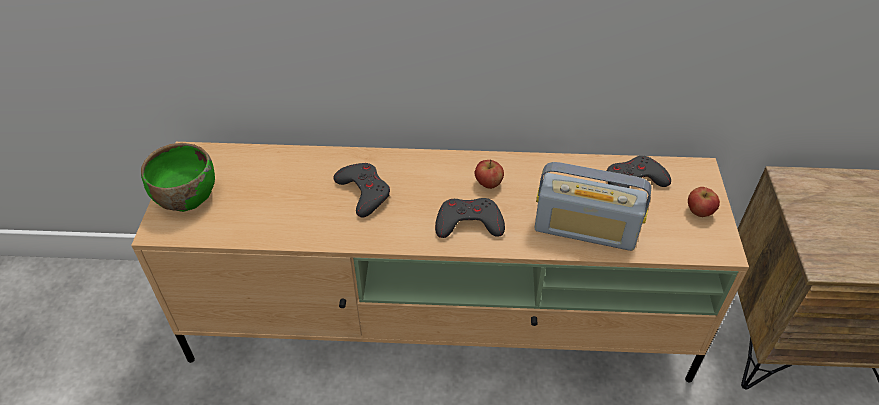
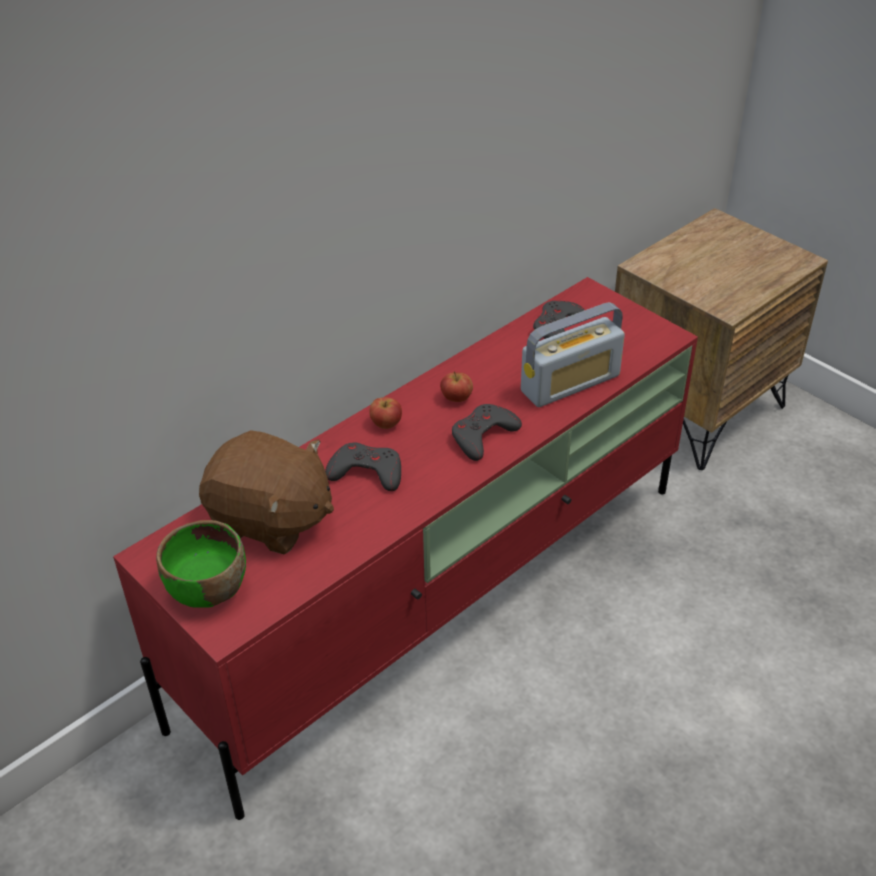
camera: 45 degrees left, 5 degrees down
(272, 181) = (271, 520): none -> brown plush toy
(442, 328) = (441, 599): beige tv stand -> red tv stand
(699, 211) = (625, 320): apple -> apple (386, 424)

